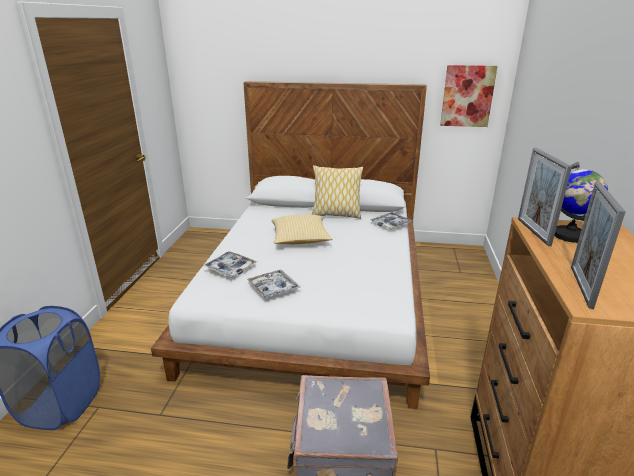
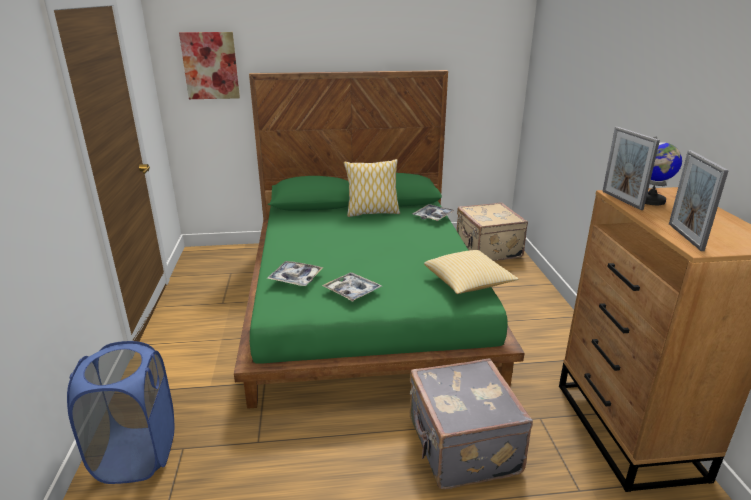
camera: 15 degrees left, 0 degrees up
(300, 240) = (350, 241): pillow -> pillow (468, 283)
(315, 296) = (365, 301): white bed -> green bed
(454, 261) = (487, 249): none -> beige suitcase
(467, 96) = (486, 80): picture -> picture (210, 66)

